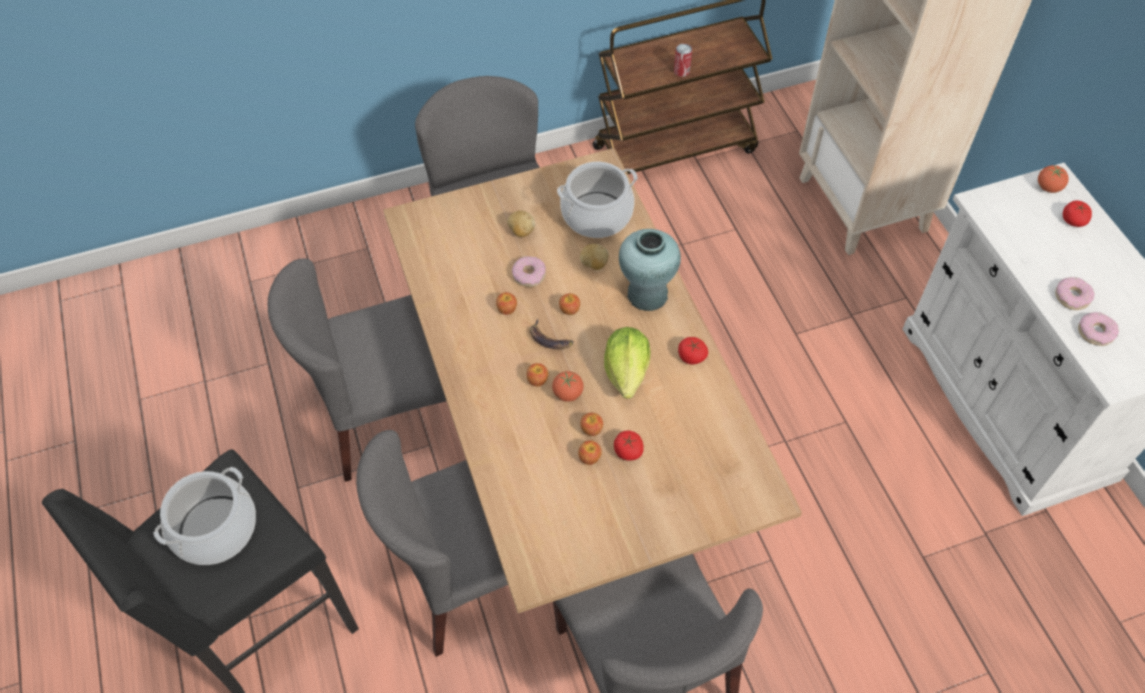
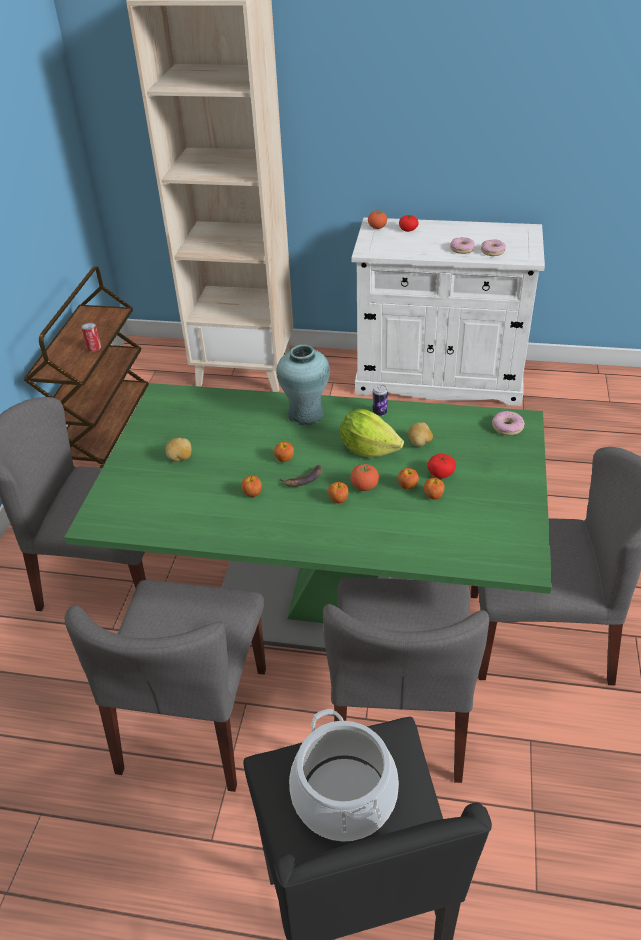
camera: 60 degrees left, 15 degrees down
(529, 275) = (229, 469): donut -> donut (507, 427)
(574, 452) = (326, 603): brown dining table -> green dining table
(594, 264) = (252, 431): potato -> potato (419, 443)
(597, 215) = (206, 413): cooking pot -> none
(691, 356) = (379, 413): tomato -> can

